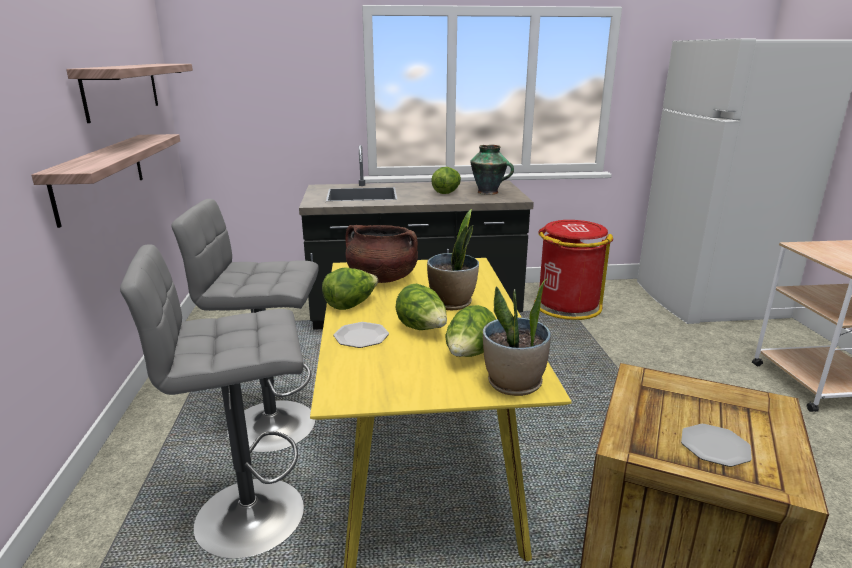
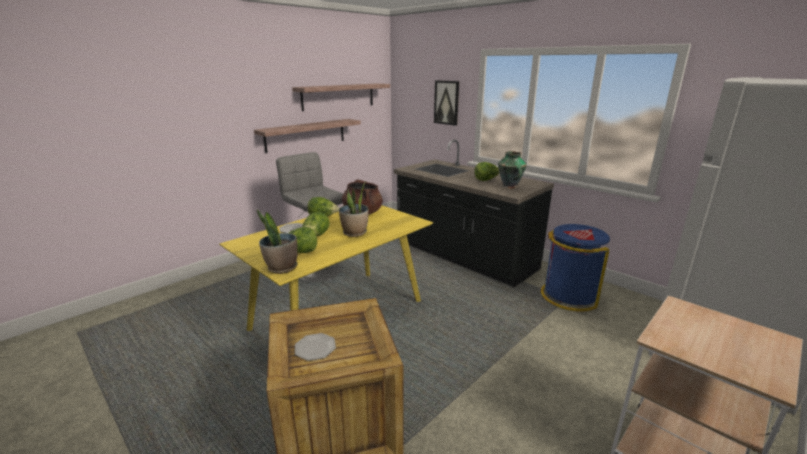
camera: 50 degrees right, 0 degrees up
(248, 515) = (261, 294): grey stool -> none
(305, 91) = (446, 102): none -> picture
(567, 306) = (569, 296): red trash can -> blue trash can

